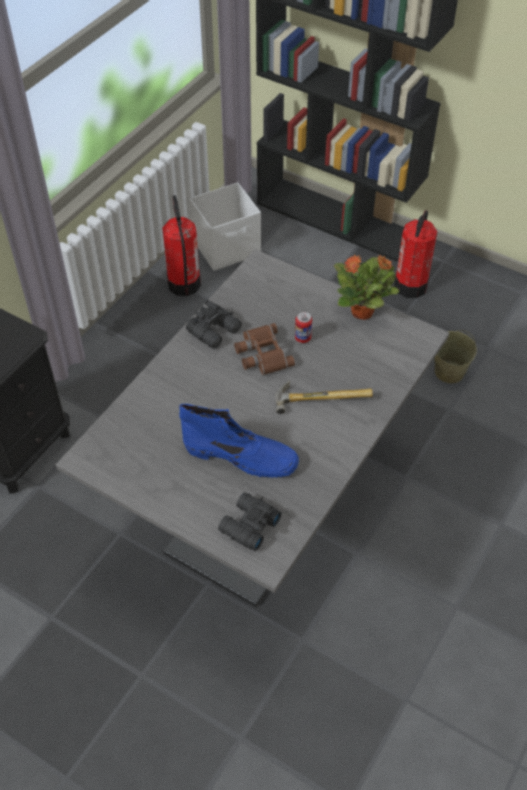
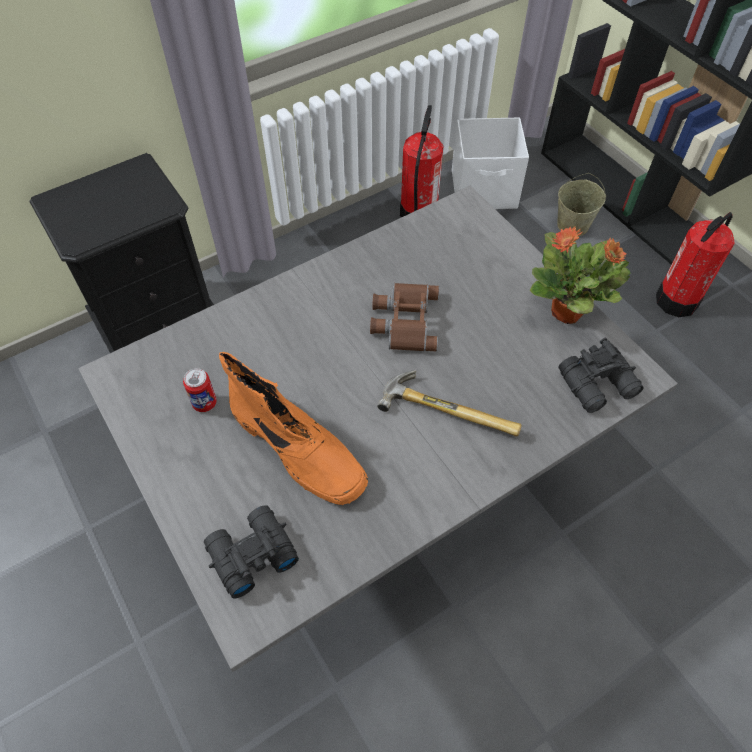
camera: 25 degrees right, 5 degrees up
(215, 331) = (363, 270): black binoculars -> black binoculars (599, 385)
(242, 456) = (300, 450): blue boot -> orange boot
(303, 338) = (468, 318): can -> can (204, 403)
(449, 371) = (678, 421): beige bucket -> beige bucket (573, 224)

